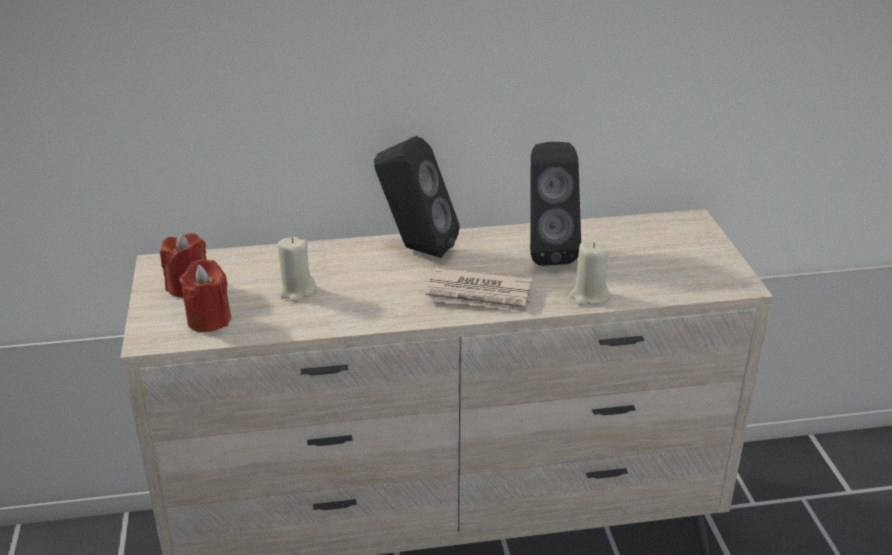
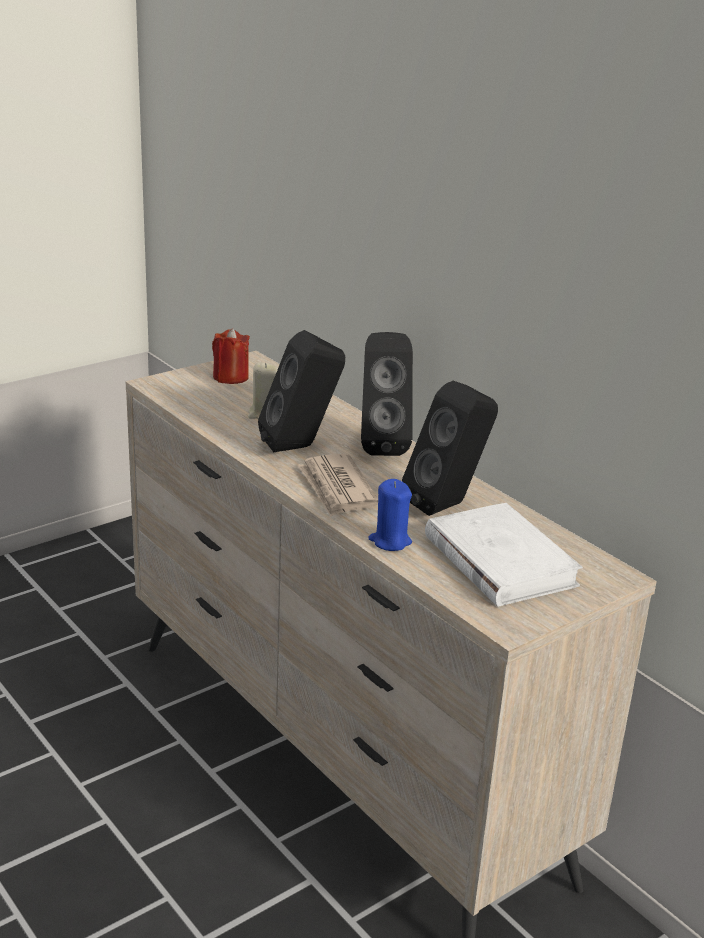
camera: 60 degrees right, 5 degrees down
(209, 320) = (195, 395): red candle -> none
(384, 290) = (301, 447): none -> black speaker
(589, 296) = (390, 541): beige candle -> blue candle
(647, 258) = (499, 561): none -> white book

